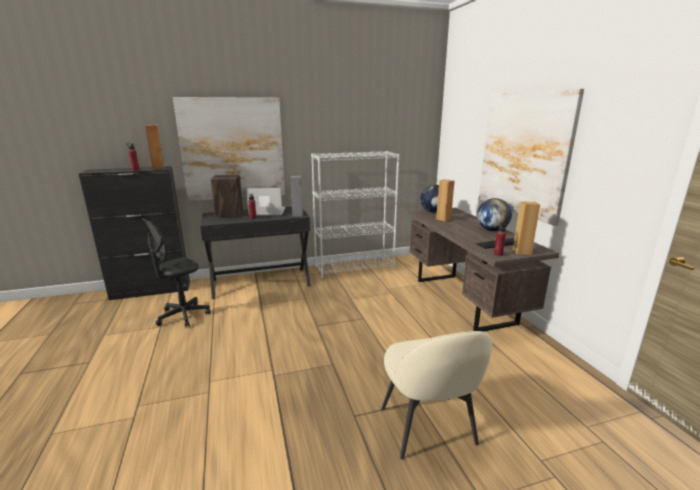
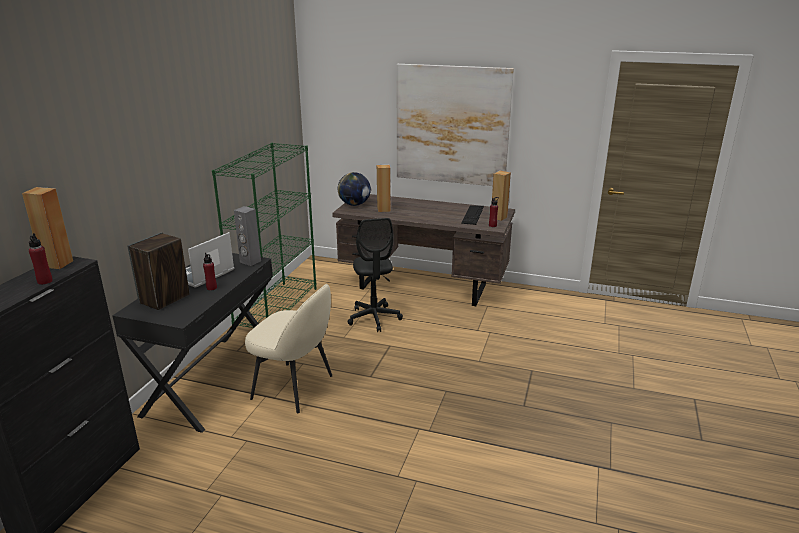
camera: 55 degrees left, 5 degrees up
(183, 316) = (218, 468): black office chair -> black office chair (374, 318)
(233, 149) = (128, 194): picture -> none
(354, 267) = (277, 307): white bookcase -> green bookcase
(428, 428) = (562, 379): beige chair -> beige chair (294, 388)
(492, 230) = (440, 206): globe -> none

